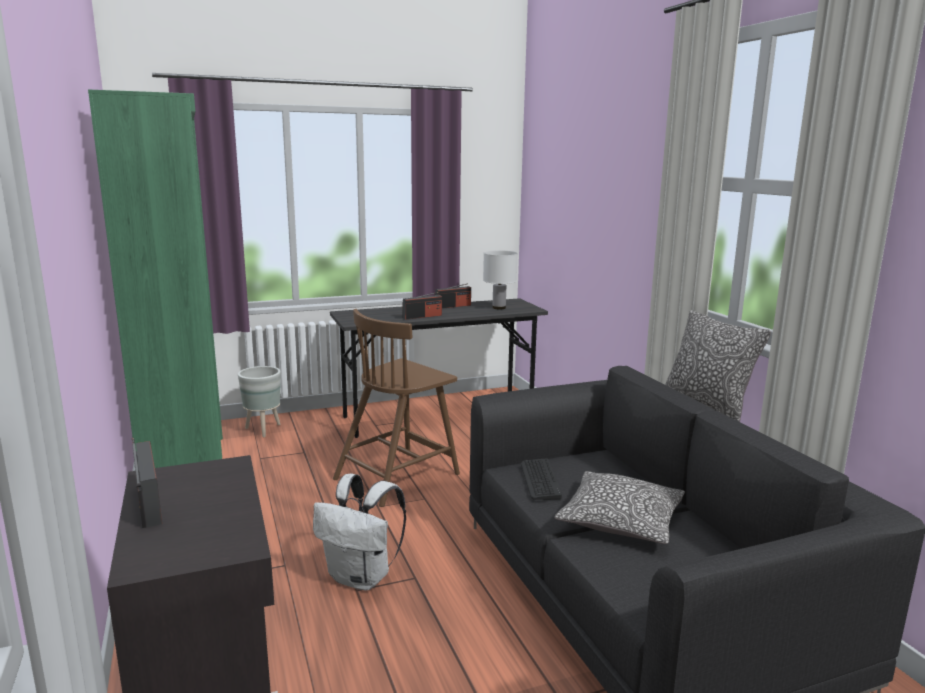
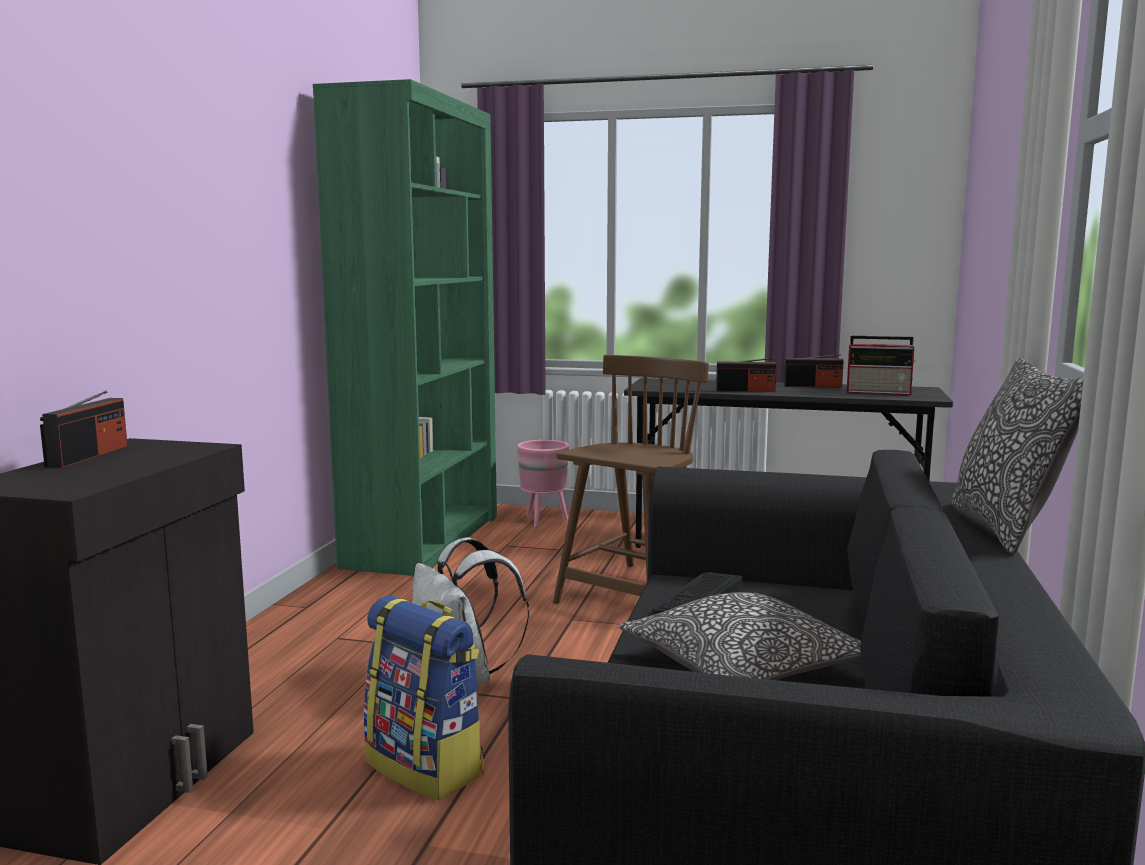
camera: 35 degrees right, 5 degrees down
(263, 429) = (543, 520): grey planter -> pink planter
(398, 475) = (637, 595): brown chair -> brown chair turned 135 degrees clockwise
(417, 650) = (427, 767): none -> backpack
(499, 307) = (879, 392): white table lamp -> radio

